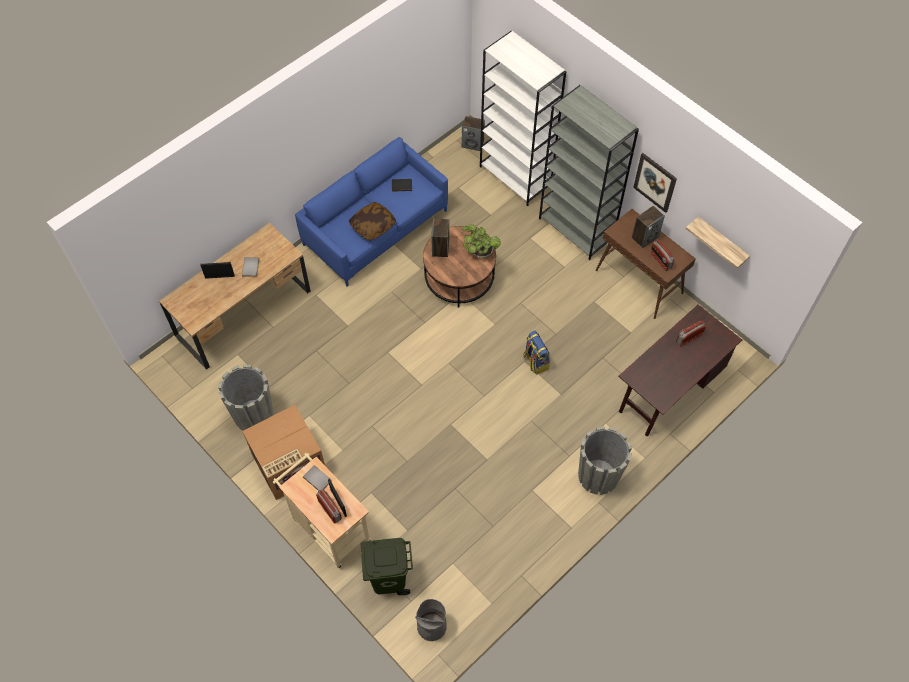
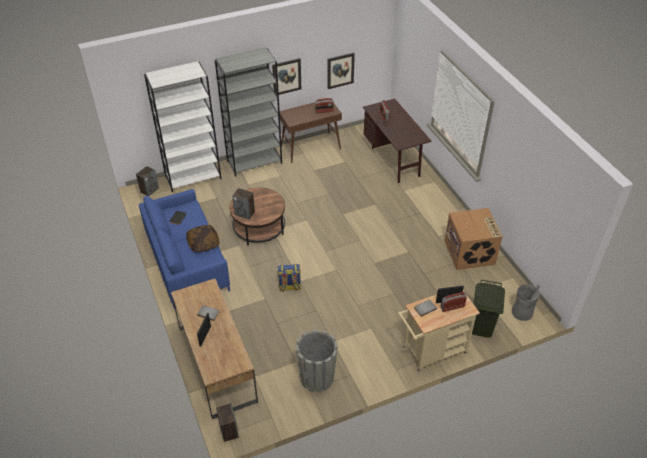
camera: 70 degrees left, 15 degrees down
(288, 465) = (370, 364): cardboard box -> cardboard box (470, 253)
(480, 252) = (260, 195): potted plant -> none
(535, 361) = (345, 209): backpack -> backpack (289, 287)
(598, 475) = (439, 204): grey planter -> none
(645, 237) = (303, 112): speaker -> speaker (228, 431)
(721, 242) = (340, 70): shelf -> picture

